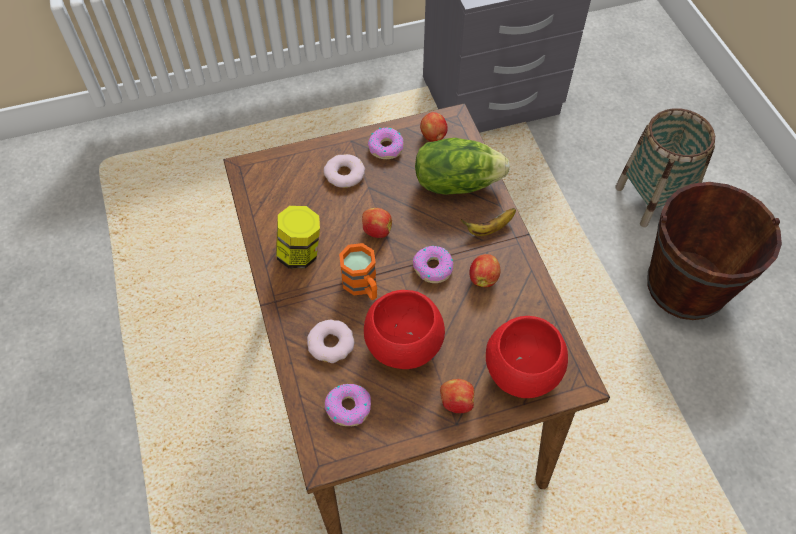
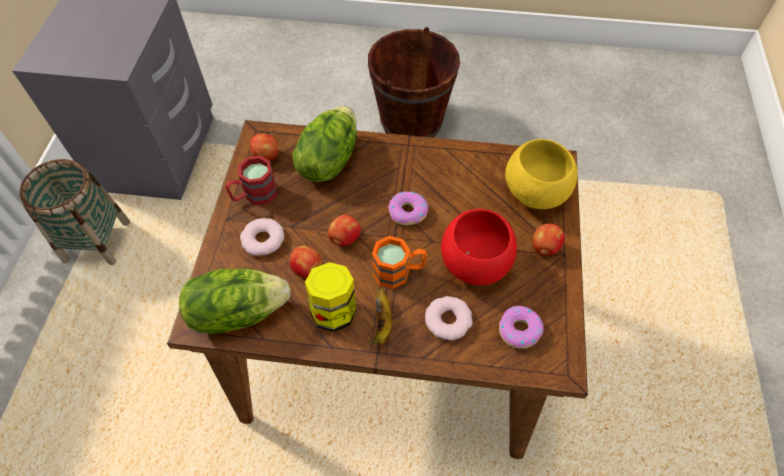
camera: 65 degrees left, 0 degrees up
(269, 189) = (238, 311): none -> lettuce
(386, 147) = (254, 195): donut -> red mug
(483, 278) = (436, 181): apple -> apple (307, 269)
(489, 228) = (390, 158): banana -> banana (382, 323)
(521, 371) = (534, 193): red bowl -> yellow bowl
(652, 199) = (330, 102): basket -> basket (97, 241)

